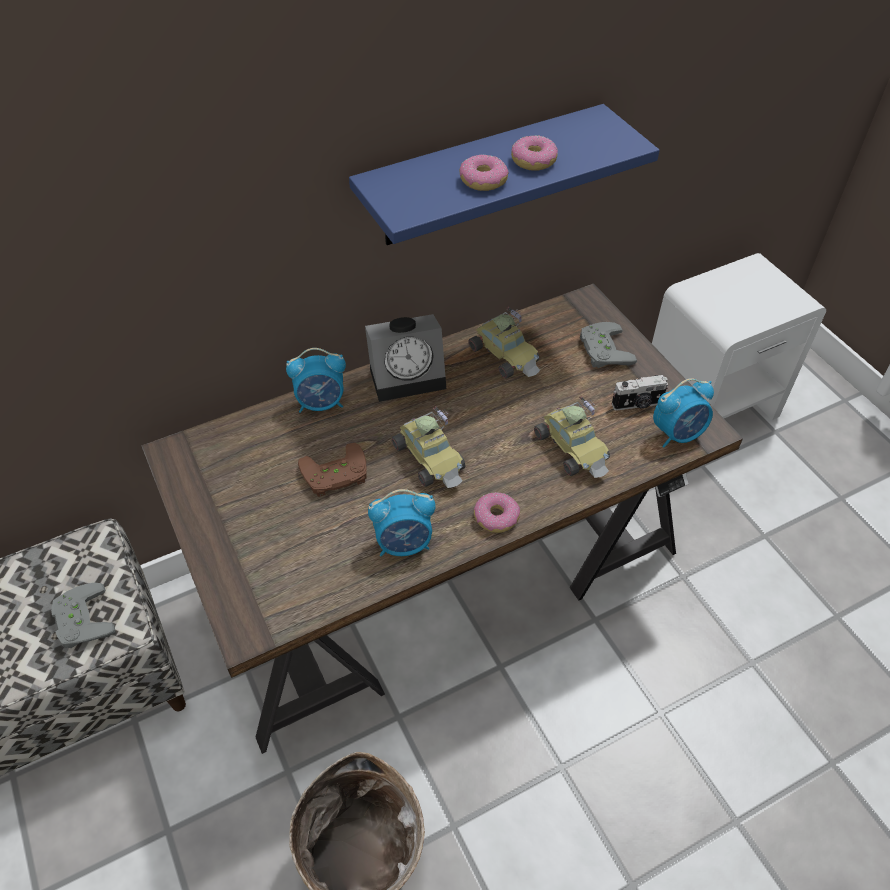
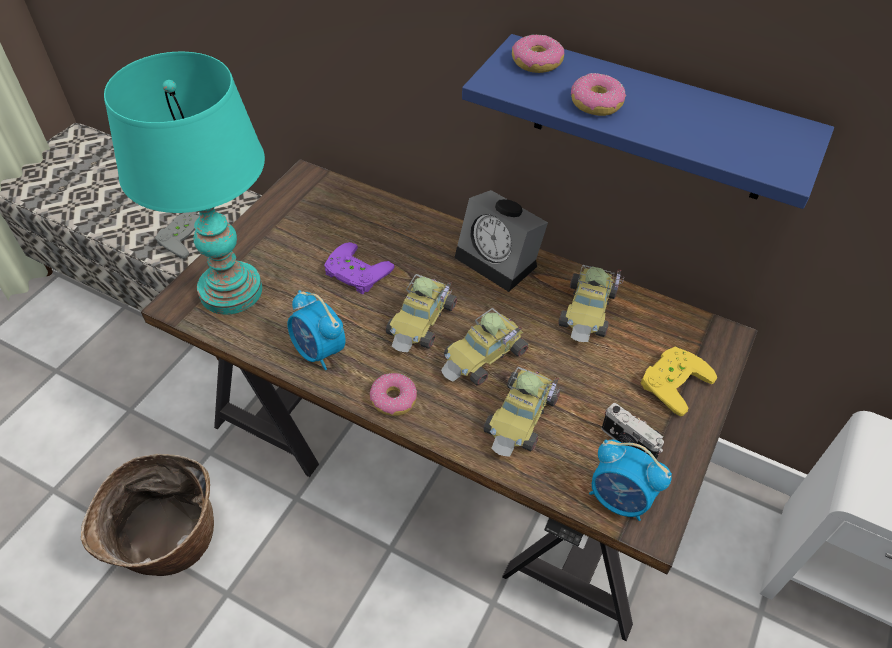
camera: 55 degrees right, 0 degrees up
(271, 579) = (230, 291): none -> turquoise table lamp
(321, 403) = (421, 226): alarm clock -> none
(335, 476) = (354, 274): brown game controller -> purple game controller
(499, 438) = (485, 357): none -> toy car
(533, 161) = (667, 120): donut -> donut (536, 62)
(601, 350) = (671, 380): grey game controller -> yellow game controller

